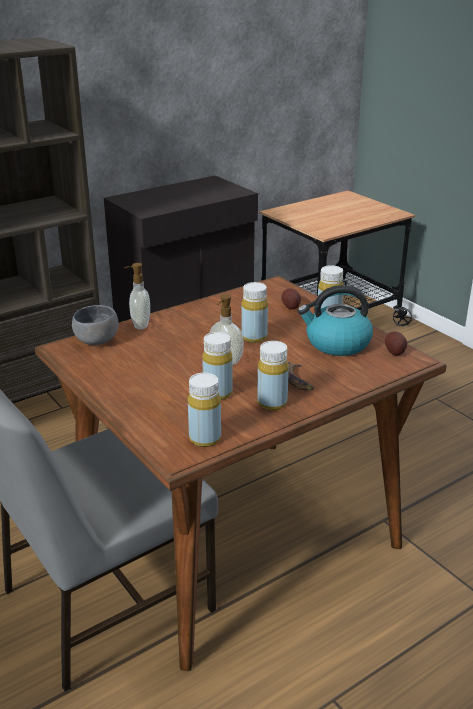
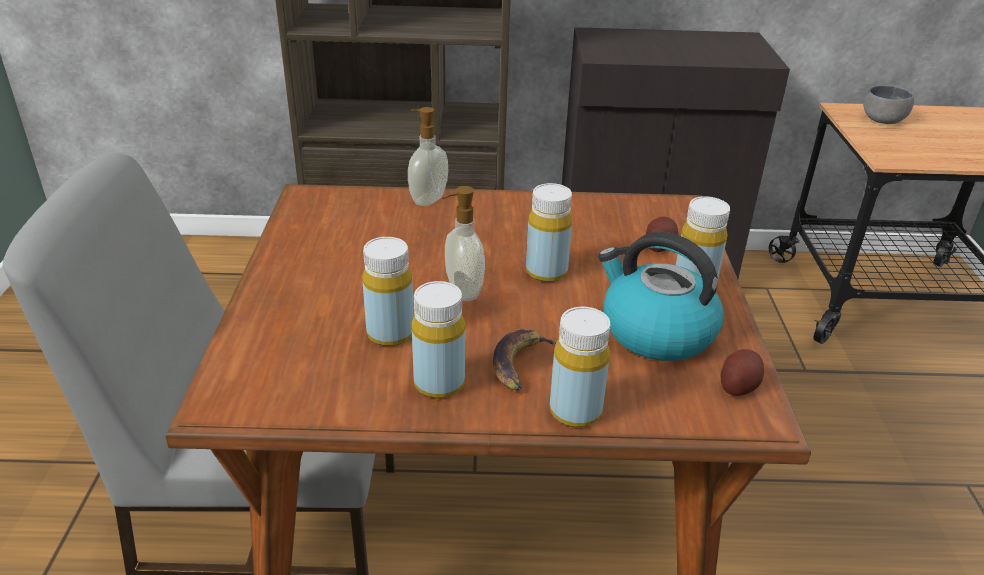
camera: 35 degrees right, 5 degrees up
(95, 341) = (350, 201): grey bowl -> grey bowl (880, 121)
(205, 438) = (284, 393): yellow bottle -> yellow bottle (575, 411)

